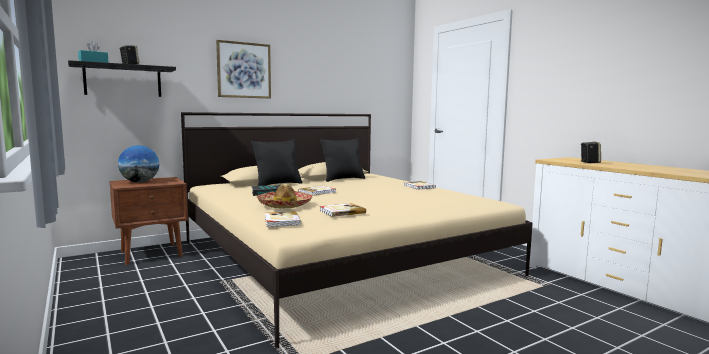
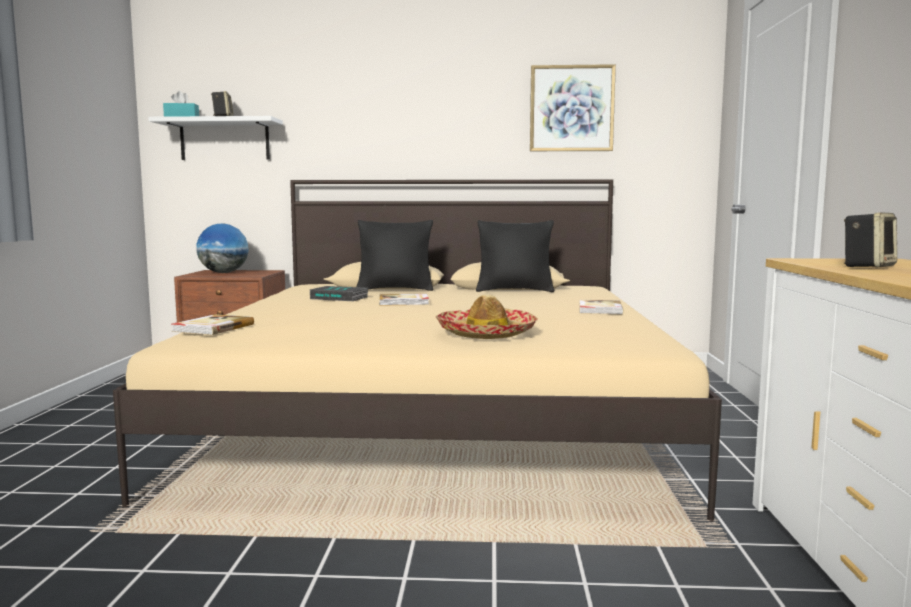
camera: 35 degrees right, 0 degrees up
(123, 81) = (225, 140): black shelf -> white shelf
(244, 70) = (385, 115): picture -> picture (571, 108)
(285, 205) = (294, 312): hat -> hat (486, 334)
(342, 211) = (323, 326): book -> none

